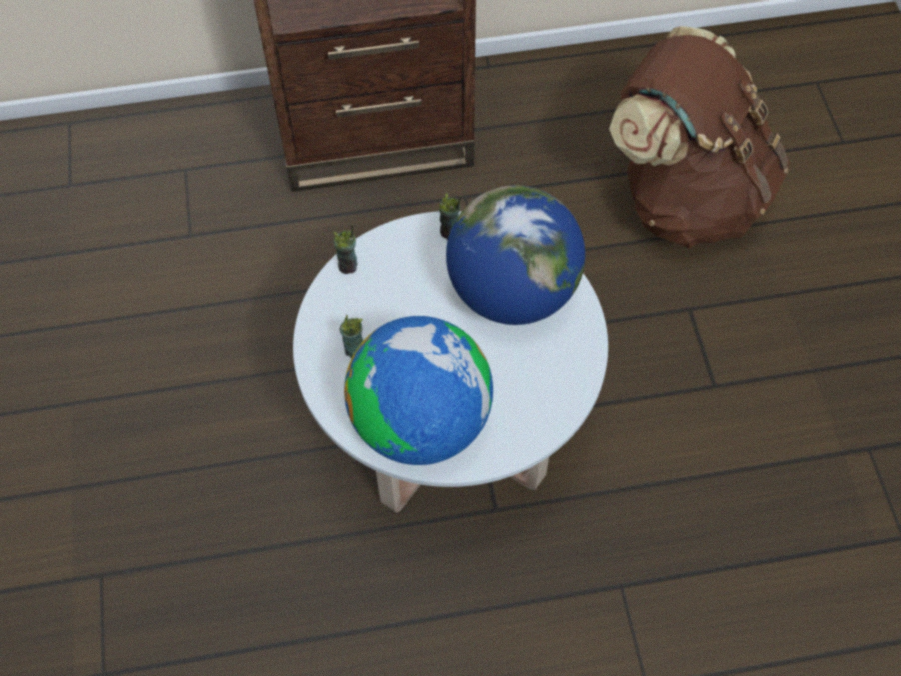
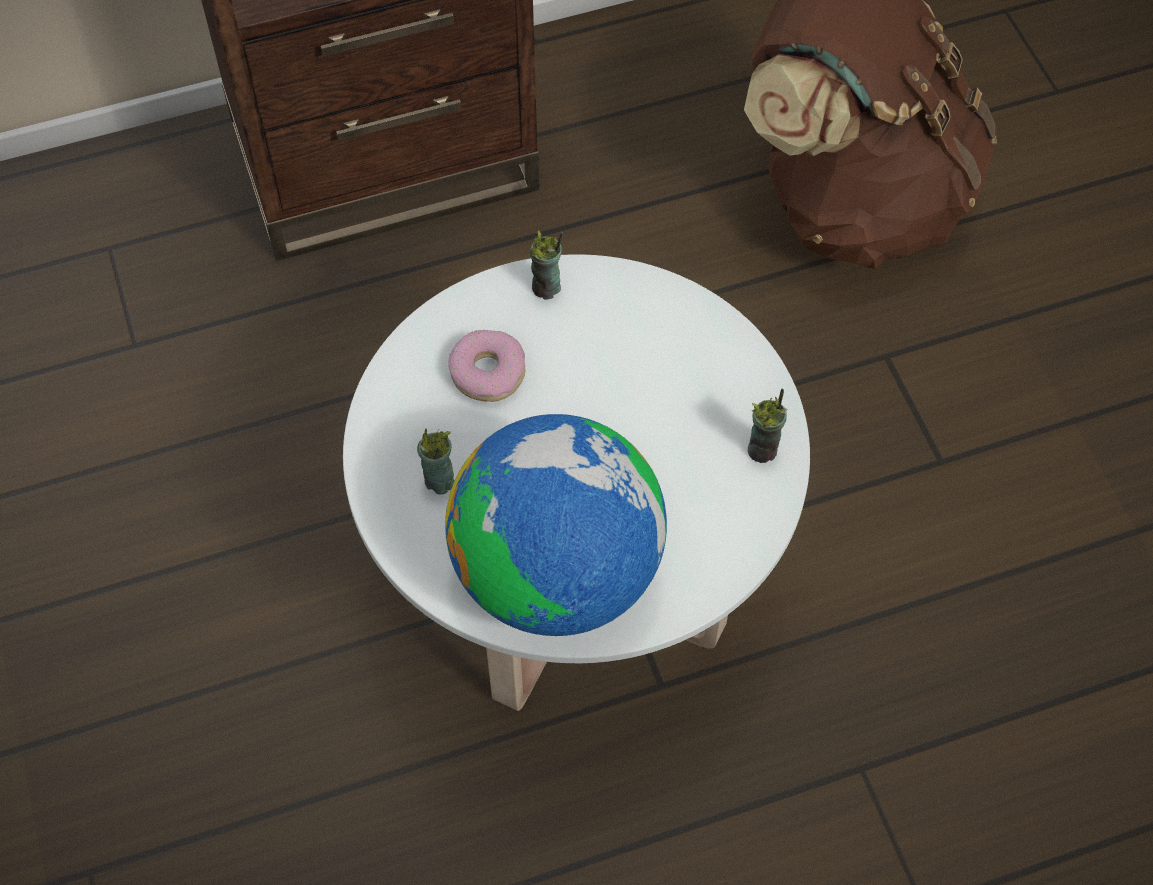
camera: 10 degrees left, 0 degrees up
(348, 266) = (406, 357): cup -> cup (763, 450)
(400, 283) = (488, 372): none -> donut
(513, 293) = (655, 364): globe -> none

